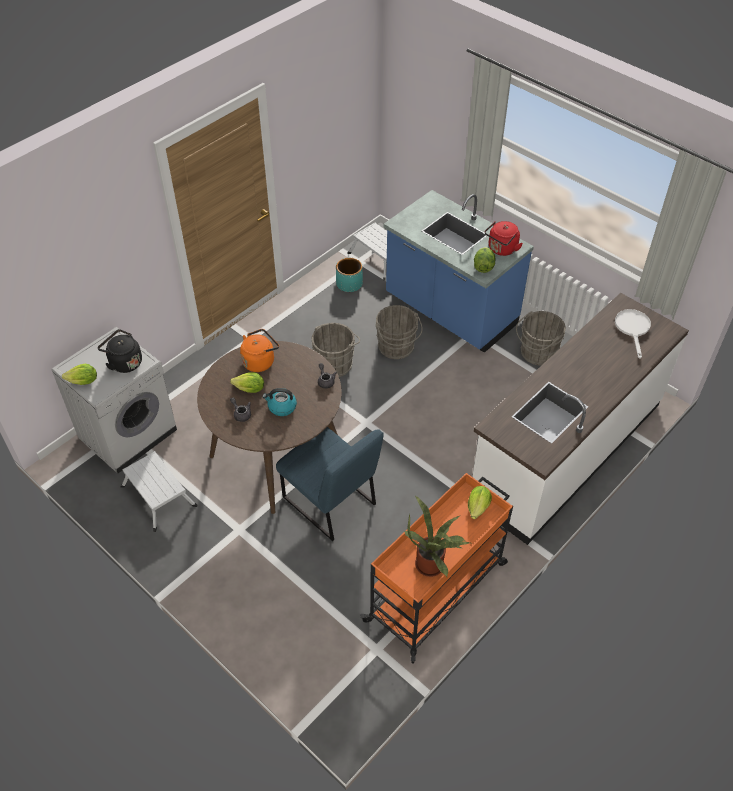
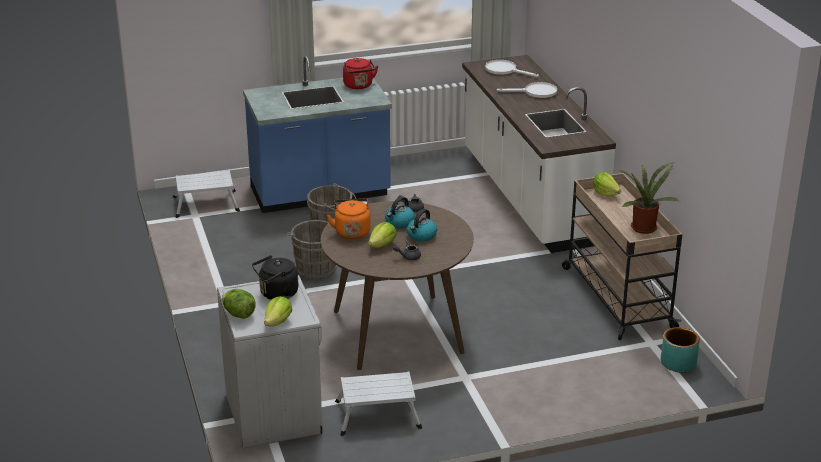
camera: 60 degrees left, 20 degrees down
(294, 384) = (399, 223): none -> kettle
(330, 502) = (479, 319): blue chair -> none
(349, 284) = (219, 229): turquoise planter -> turquoise planter (678, 363)
(437, 591) = (617, 297): orange cart -> beige cart
(483, 267) = (370, 98): lettuce -> lettuce (239, 314)
(536, 353) = (415, 173): grey bucket -> none
(604, 370) = (535, 92): none -> white frying pan

